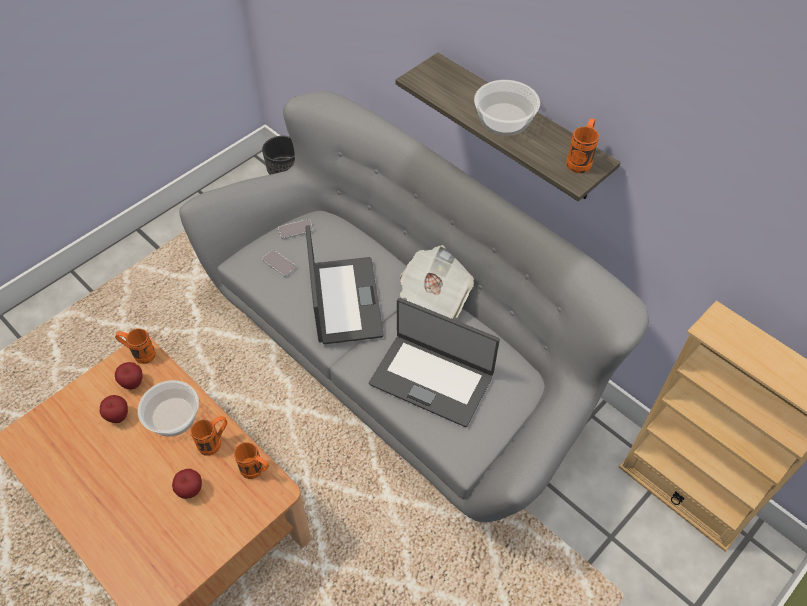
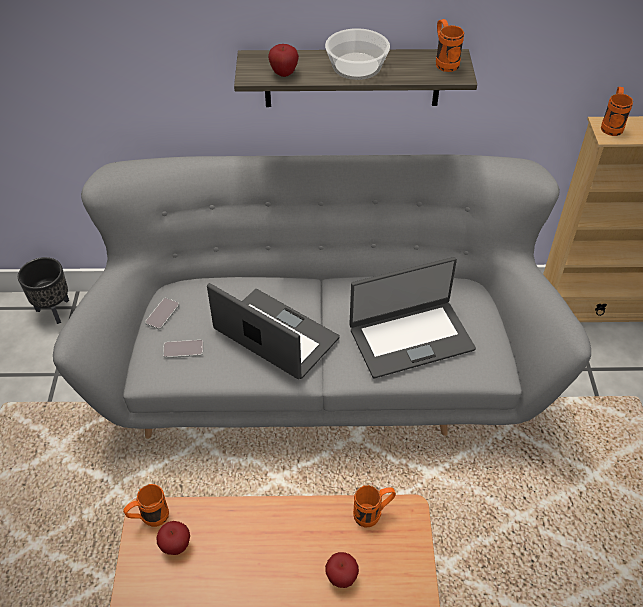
camera: 45 degrees left, 5 degrees down
(118, 416) = (199, 584): apple -> apple (284, 73)
(172, 417) = (249, 539): bowl -> none
(215, 442) = (312, 524): orange mug -> orange mug (611, 125)
(432, 301) = (341, 286): newspaper -> none

